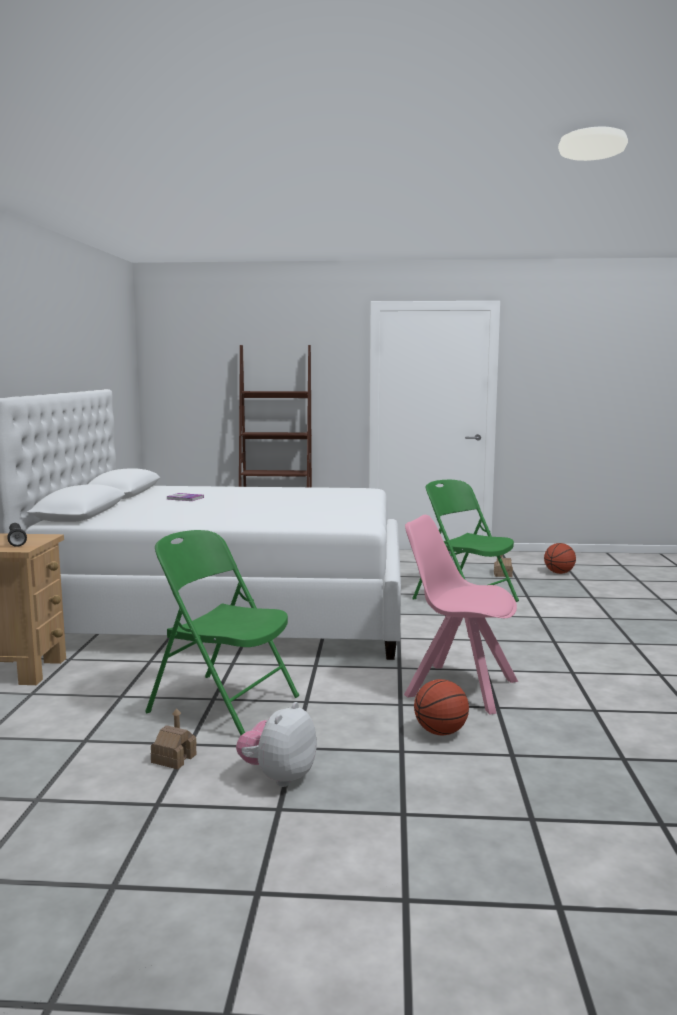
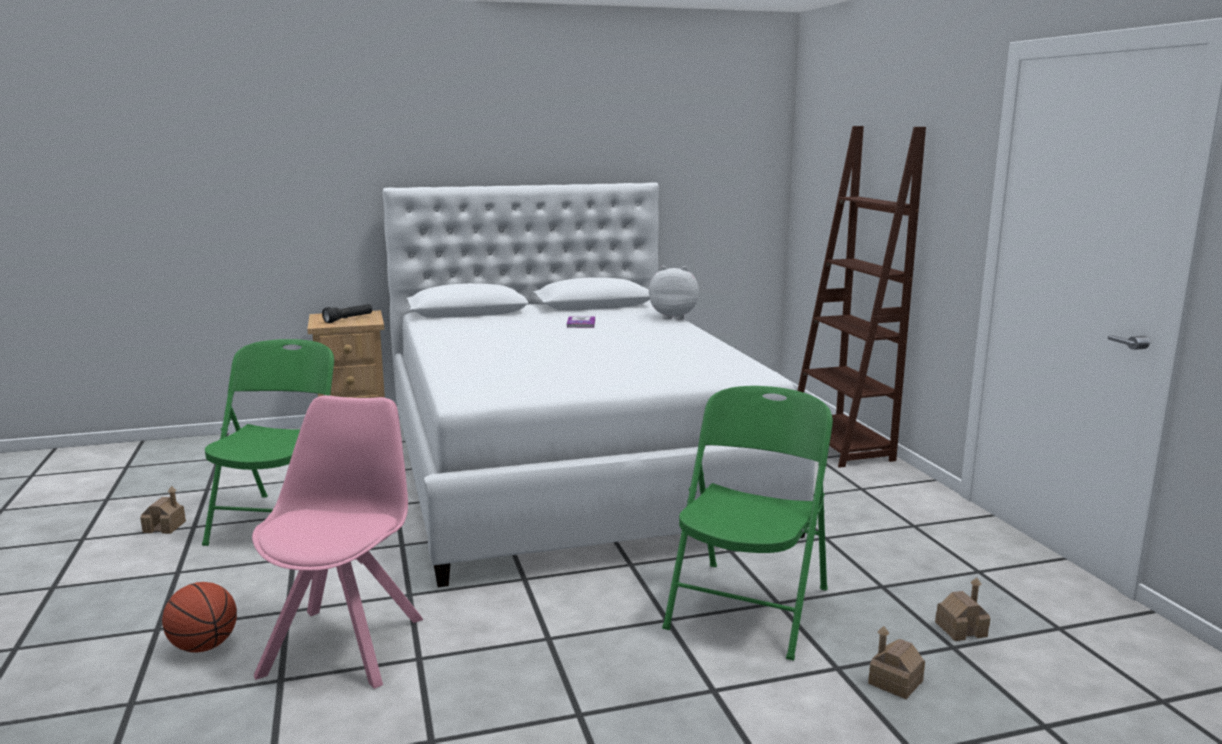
camera: 70 degrees right, 5 degrees up
(278, 777) = (115, 576): plush toy -> plush toy (673, 317)
(541, 590) = (895, 682): none -> toy house
(559, 573) = (1068, 697): basketball -> none

